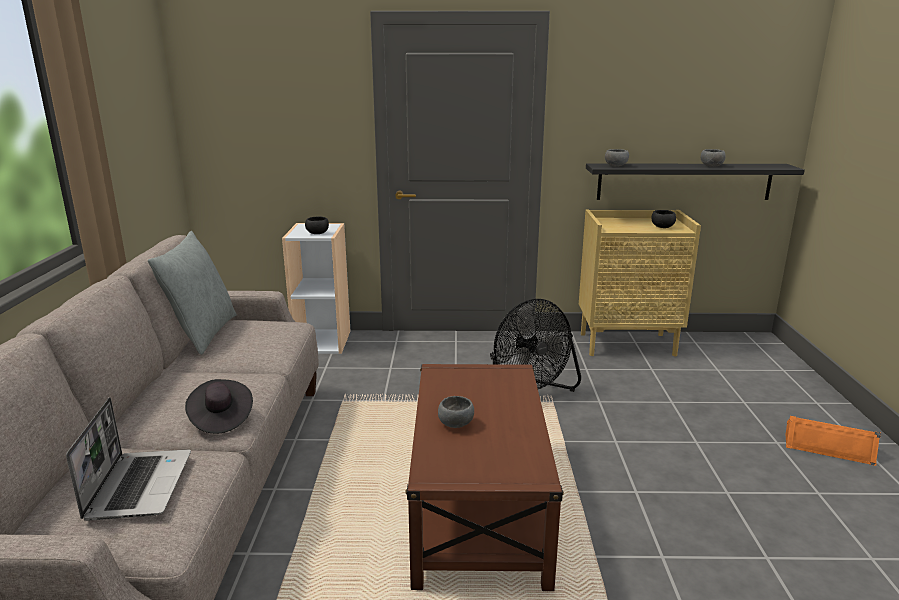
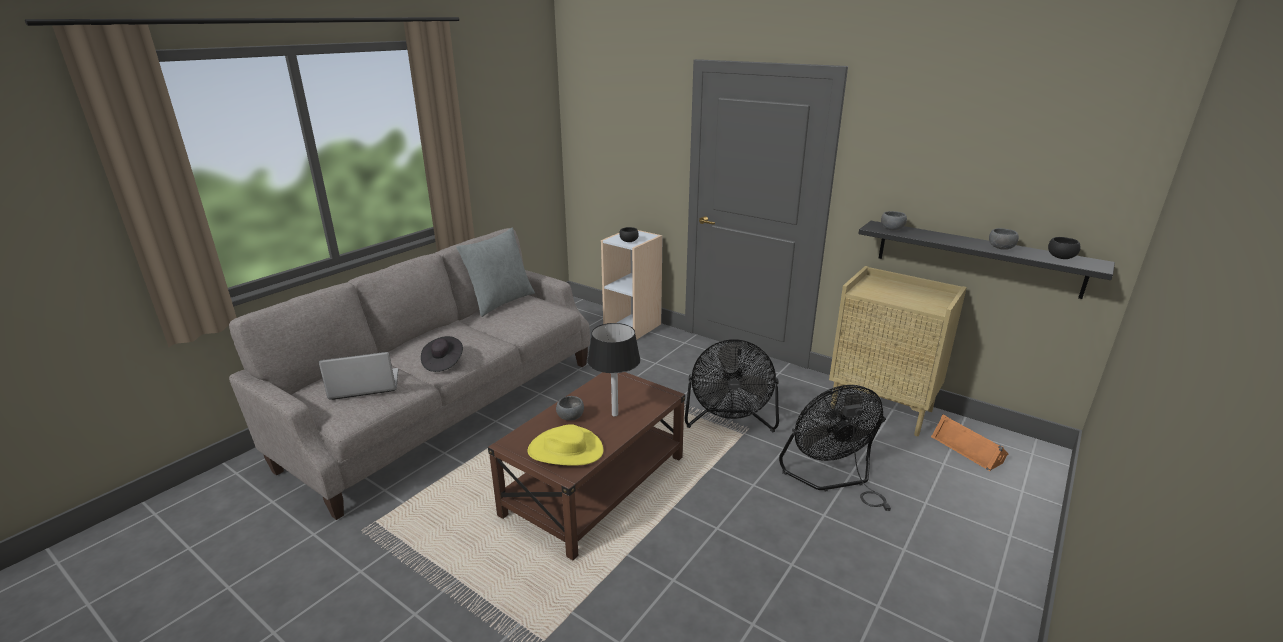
camera: 35 degrees right, 5 degrees up
(139, 485) = (363, 386): laptop -> laptop turned 135 degrees counterclockwise
(497, 405) = (615, 414): none -> black table lamp
(501, 456) = (565, 450): none -> yellow hat
(661, 227) = (920, 301): black bowl -> black bowl (1060, 257)
(668, 408) = (839, 477): none -> black fan
(828, 447) = (953, 577): orange speaker -> orange speaker (968, 448)

